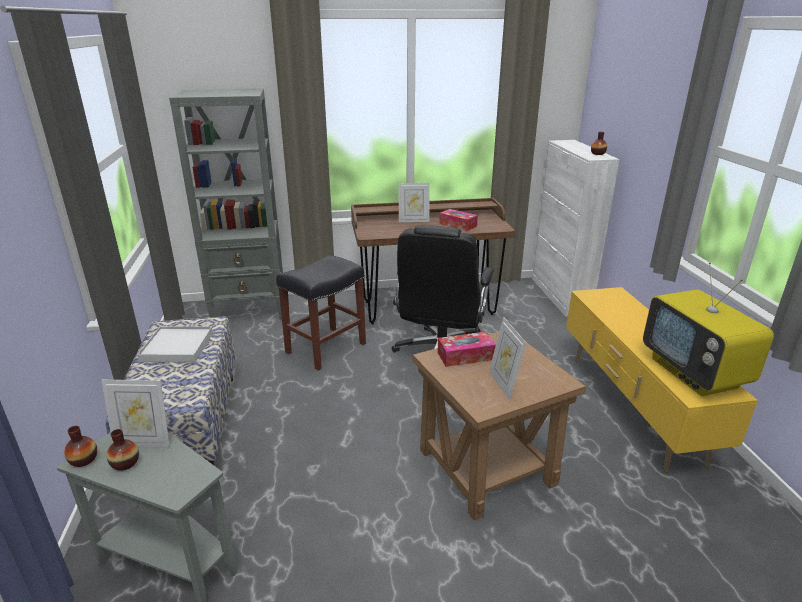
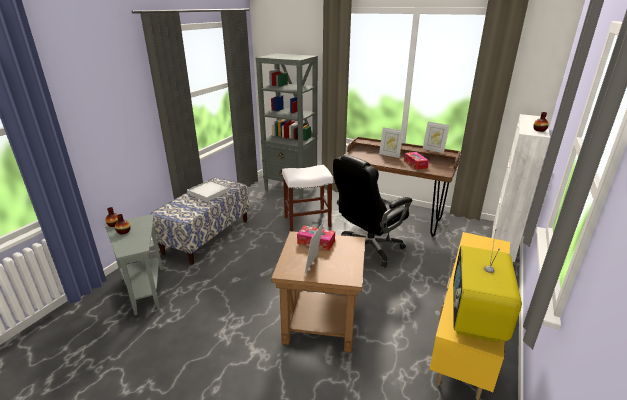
camera: 35 degrees right, 0 degrees up
(143, 442) = (139, 226): picture frame -> picture frame (433, 150)
(326, 347) = (308, 221): black stool -> white stool

